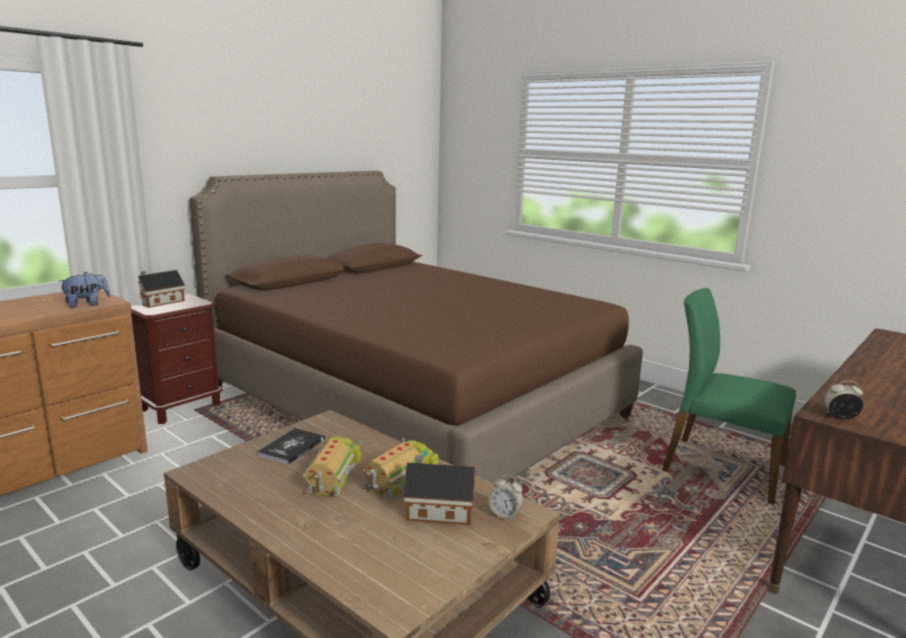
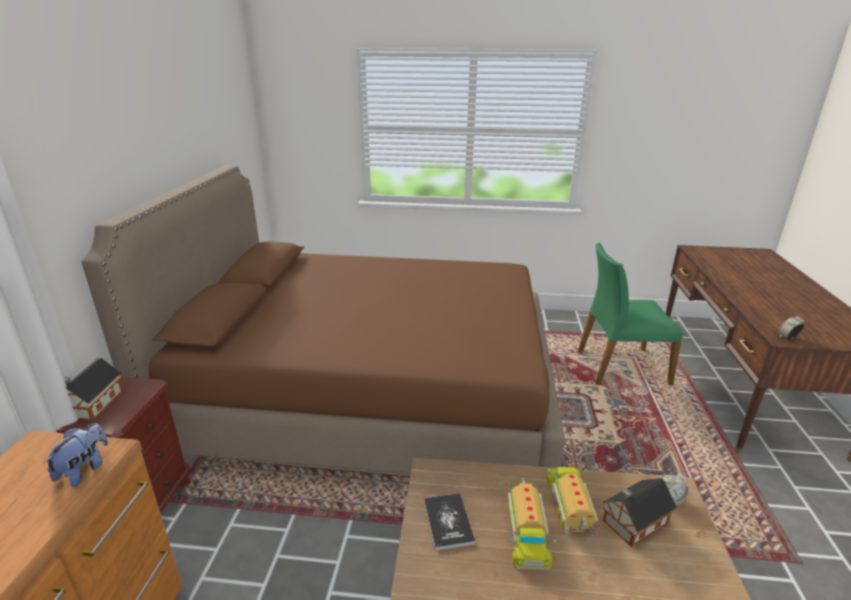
camera: 35 degrees left, 10 degrees up
(334, 476) = (525, 533): toy truck -> toy truck turned 150 degrees counterclockwise

